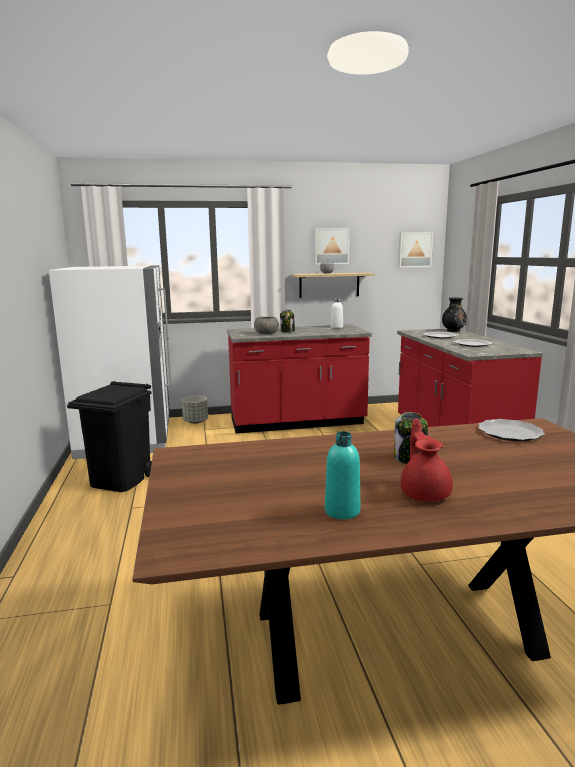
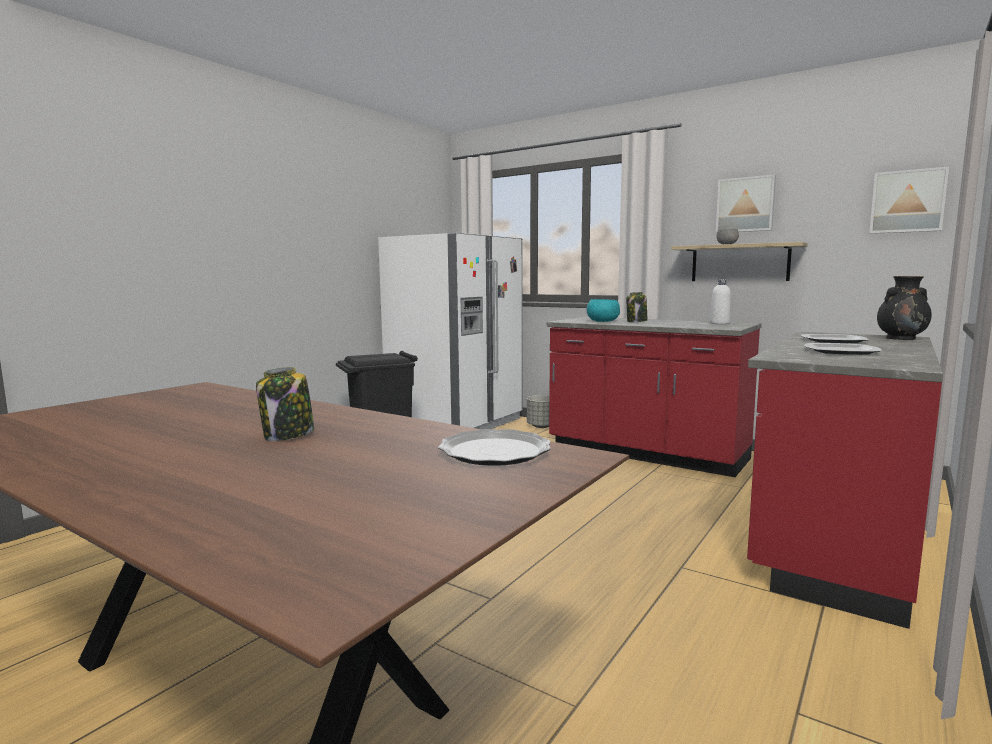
camera: 45 degrees right, 5 degrees down
(266, 333) = (603, 321): grey bowl -> turquoise bowl
(342, 511) = (79, 444): turquoise bottle -> none
(424, 493) = (165, 458): red teapot -> none

